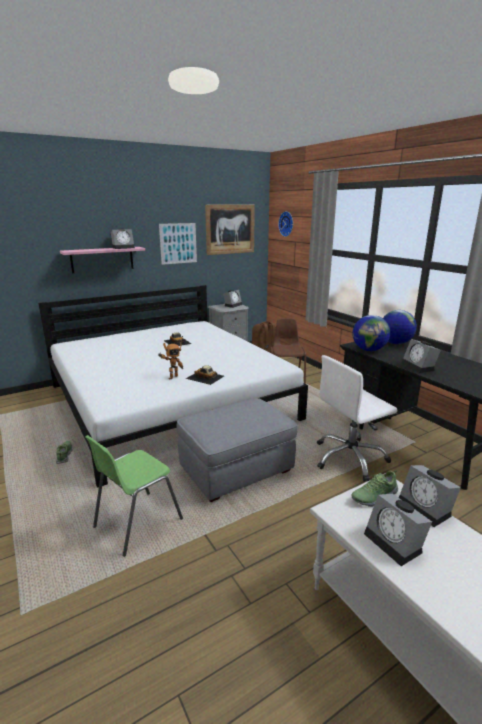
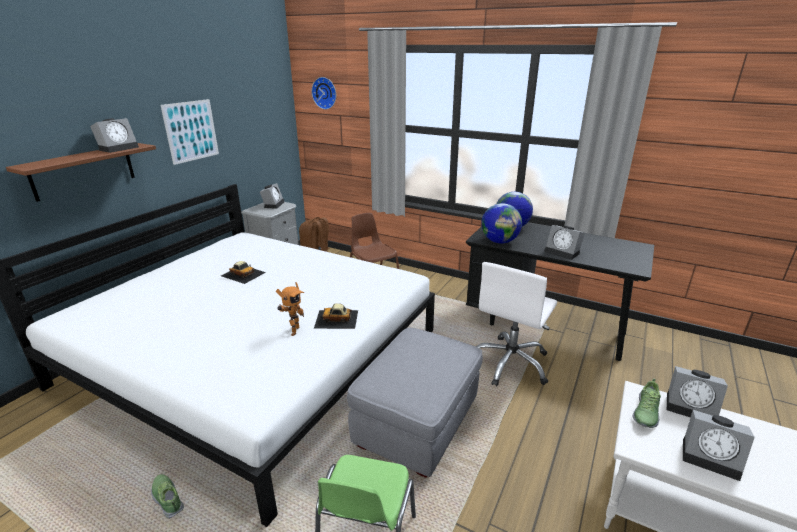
camera: 30 degrees left, 5 degrees up
(102, 259) = (83, 171): pink shelf -> brown shelf
(230, 229) = (252, 104): picture -> none

